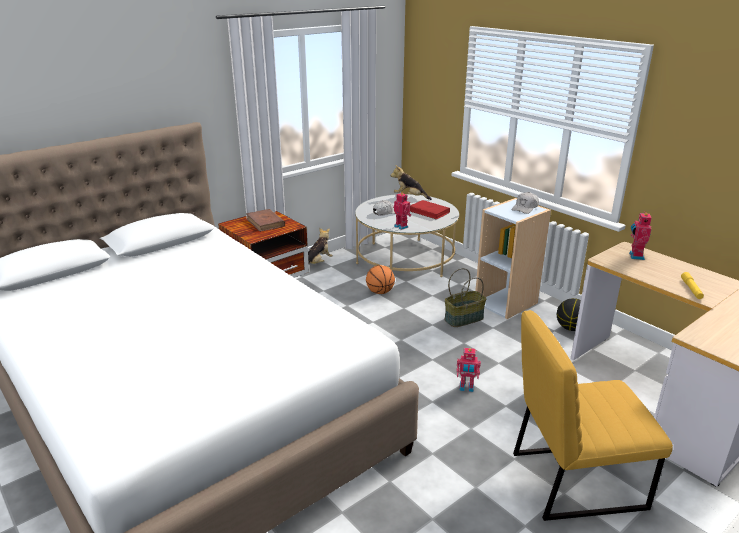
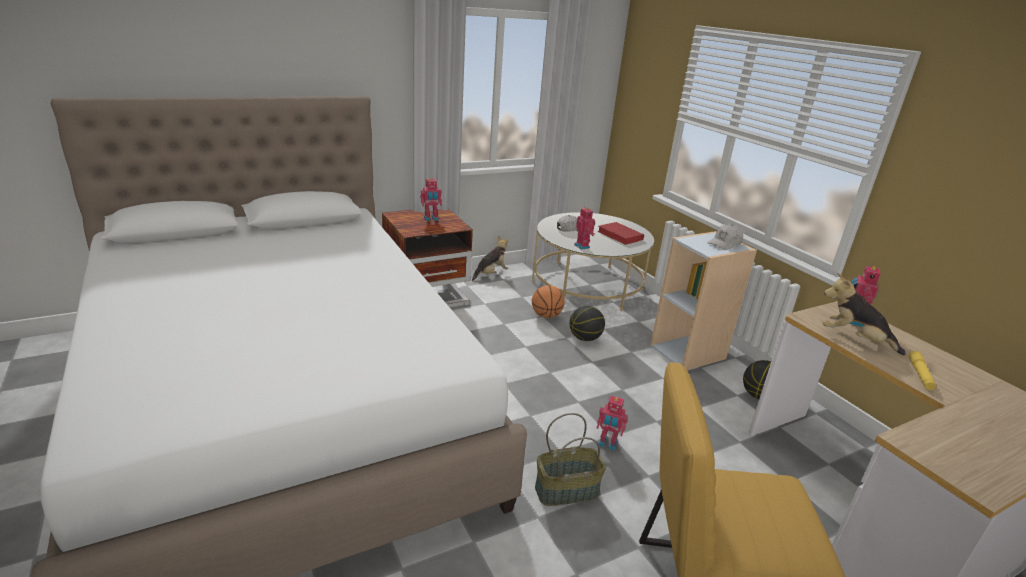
camera: 10 degrees right, 0 degrees up
(265, 222) = (431, 218): brown book -> toy robot
(410, 197) = (604, 217): plush toy -> plush toy (854, 339)
(419, 306) = (585, 338): none -> basketball
(464, 318) = (631, 361): basket -> basket (567, 490)

